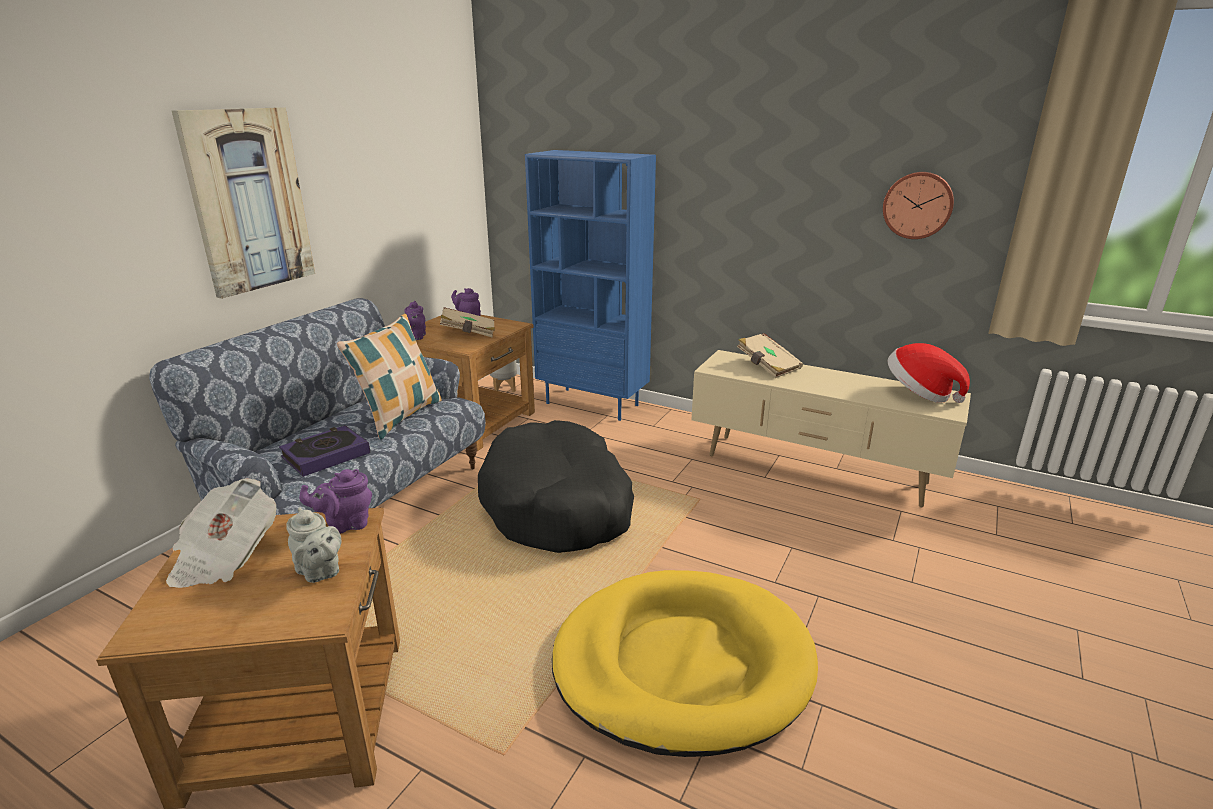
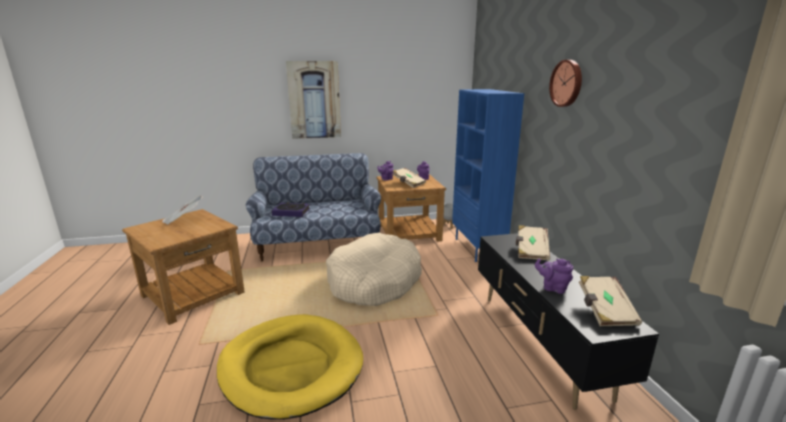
camera: 50 degrees right, 5 degrees down
(319, 572) = (184, 234): grey teapot -> none
(345, 524) = (218, 226): purple teapot -> purple teapot (552, 288)
(400, 416) = (338, 209): pillow -> none
(558, 505) = (374, 281): black dog bed -> beige dog bed
(815, 470) = (539, 343): beige tv stand -> black tv stand
(918, 205) = (661, 145): wall clock -> wall clock (567, 83)
(919, 393) = (604, 311): hat -> beige book

